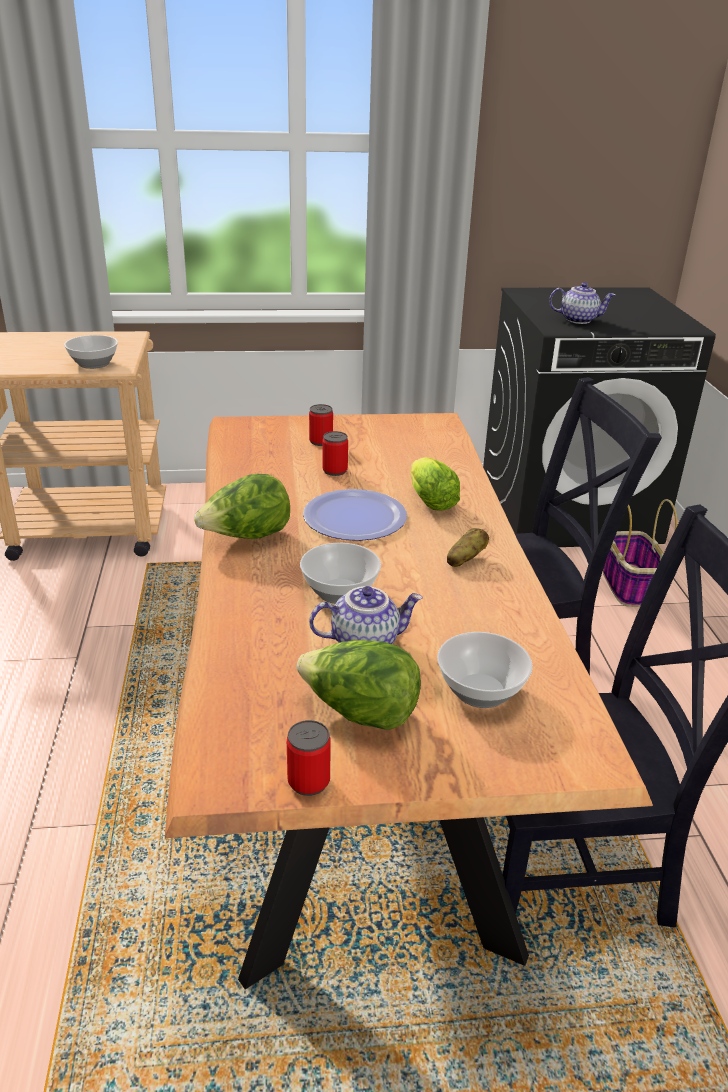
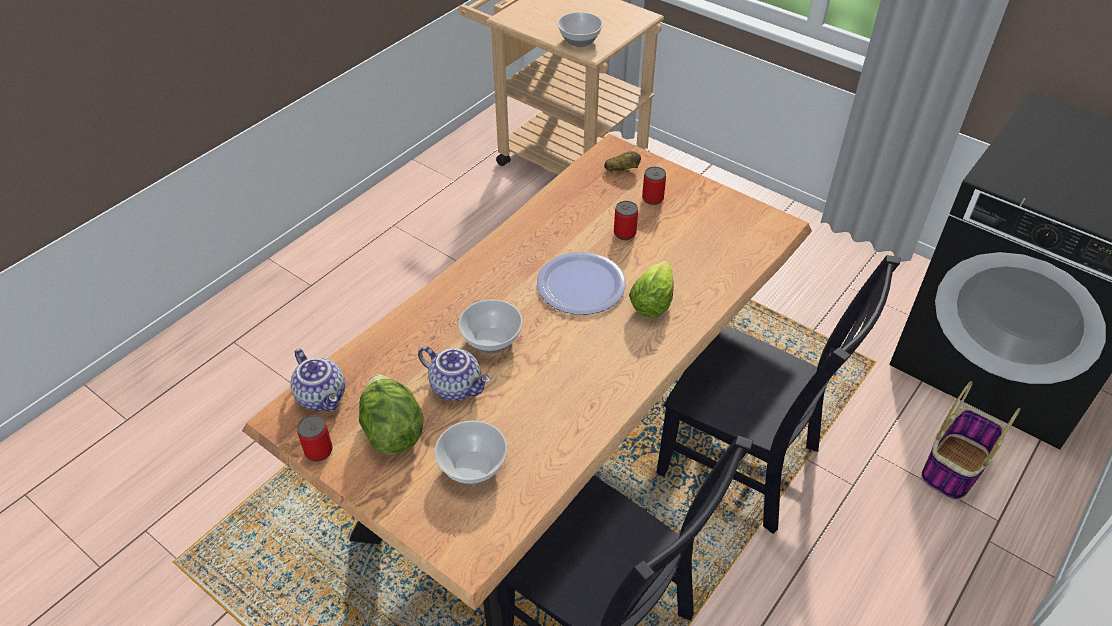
camera: 45 degrees right, 15 degrees up
(247, 537) = (493, 261): lettuce -> none
(465, 559) = (604, 367): potato -> potato (622, 169)
(578, 320) = (1039, 175): teapot -> teapot (323, 396)

